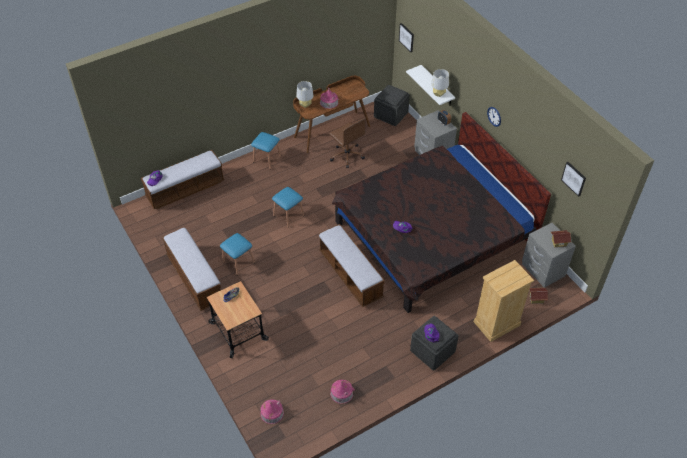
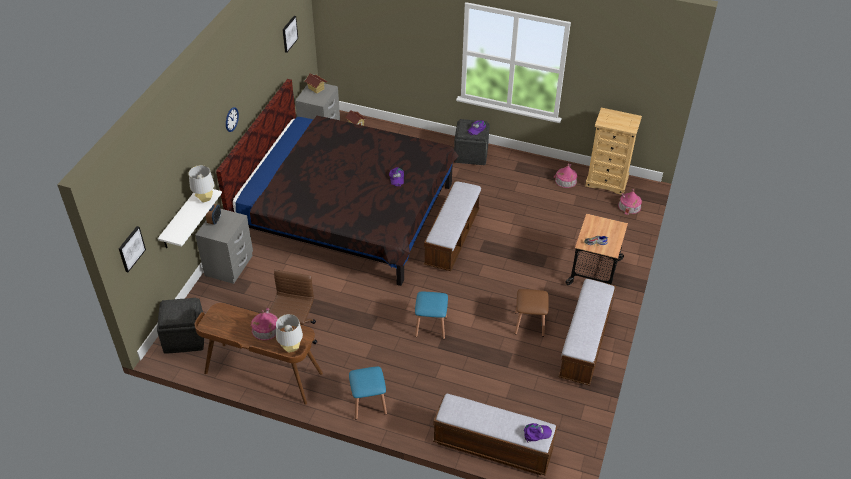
camera: 130 degrees left, 5 degrees down
(238, 262) = (529, 324): blue stool -> brown stool
(496, 323) = (405, 134): beige dresser -> beige dresser (607, 181)

